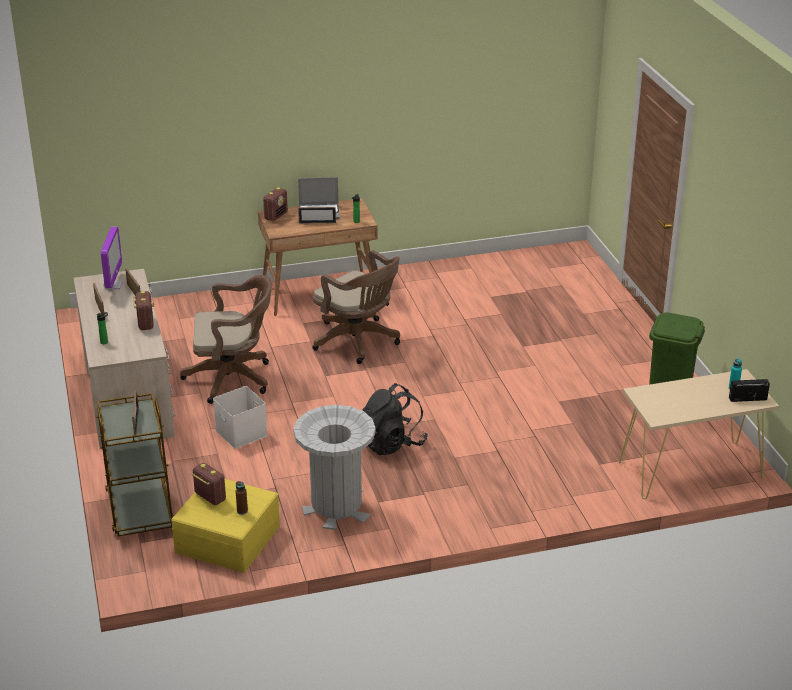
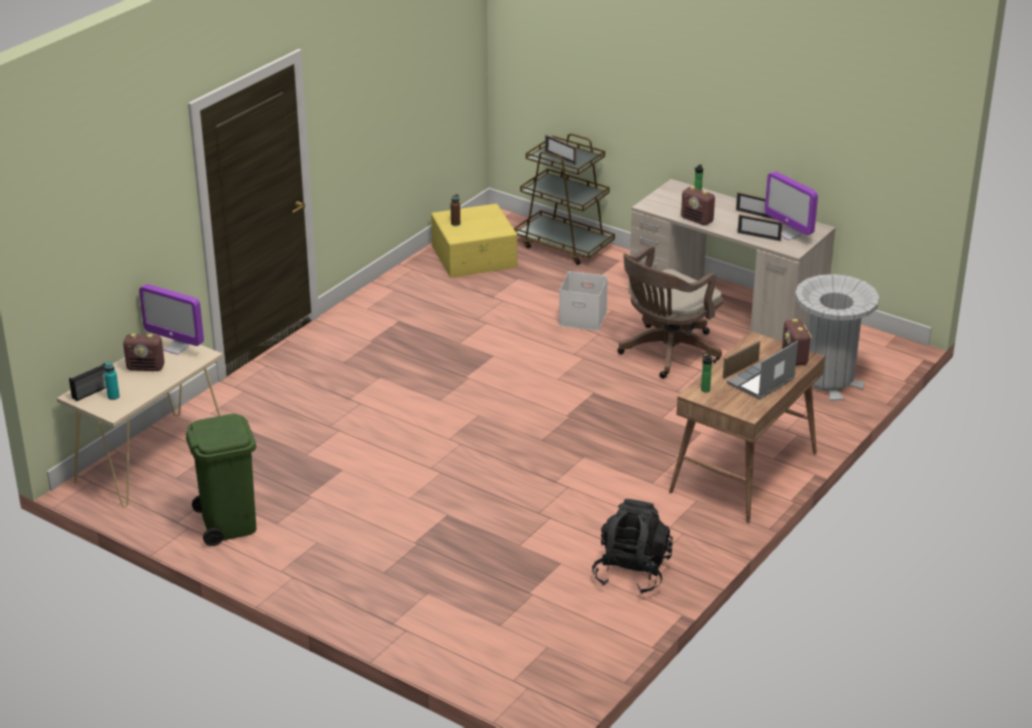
camera: 140 degrees right, 0 degrees up
(210, 497) = (492, 222): radio -> radio (146, 368)
(336, 507) = (426, 304): grey trash can -> grey trash can (827, 380)
(358, 342) = (616, 438): brown office chair -> none
(392, 443) = (448, 364): black backpack -> black backpack (631, 572)
(655, 407) = (176, 348): none -> monitor

